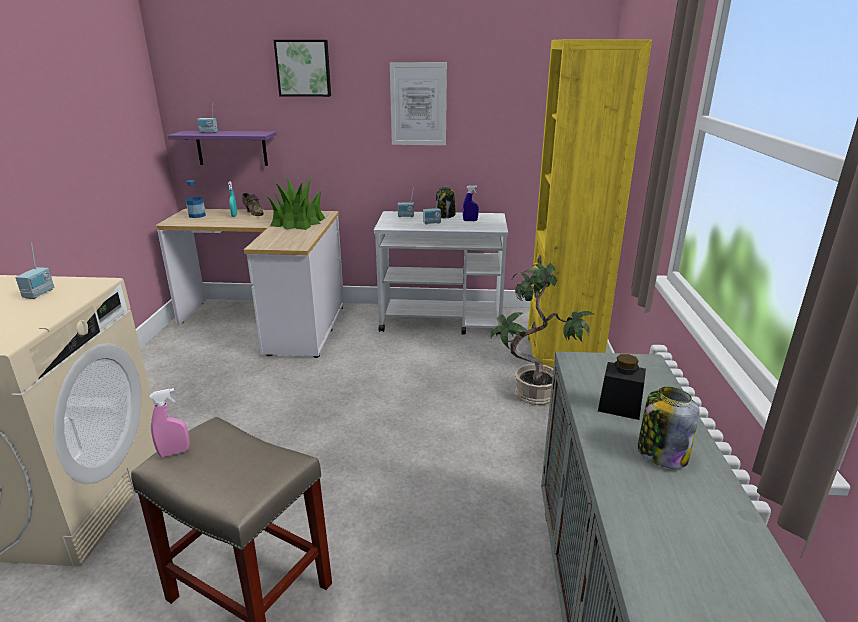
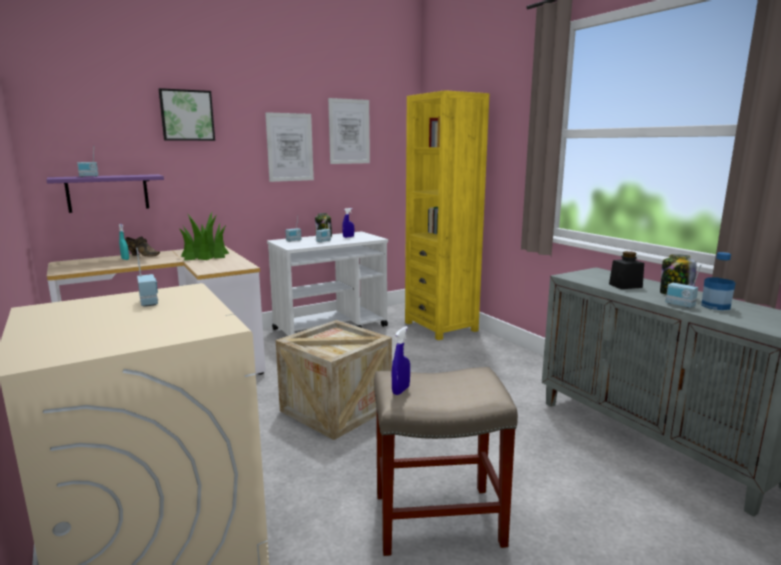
camera: 35 degrees left, 10 degrees down
(174, 452) = (400, 390): pink spray bottle -> blue spray bottle
(197, 215) = (80, 264): bottle -> bottle (715, 306)
(325, 423) = (336, 409): none -> crate
(499, 84) = (349, 131): none -> picture
(534, 395) = (455, 350): potted plant -> none
(615, 478) = (679, 305): none -> radio

